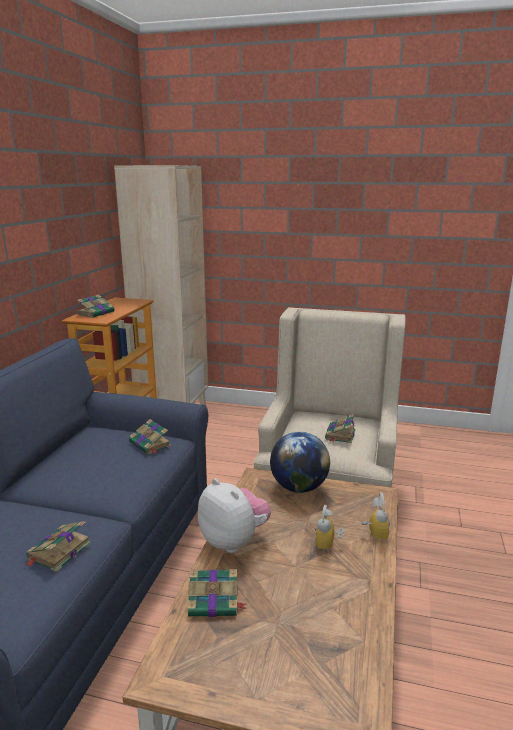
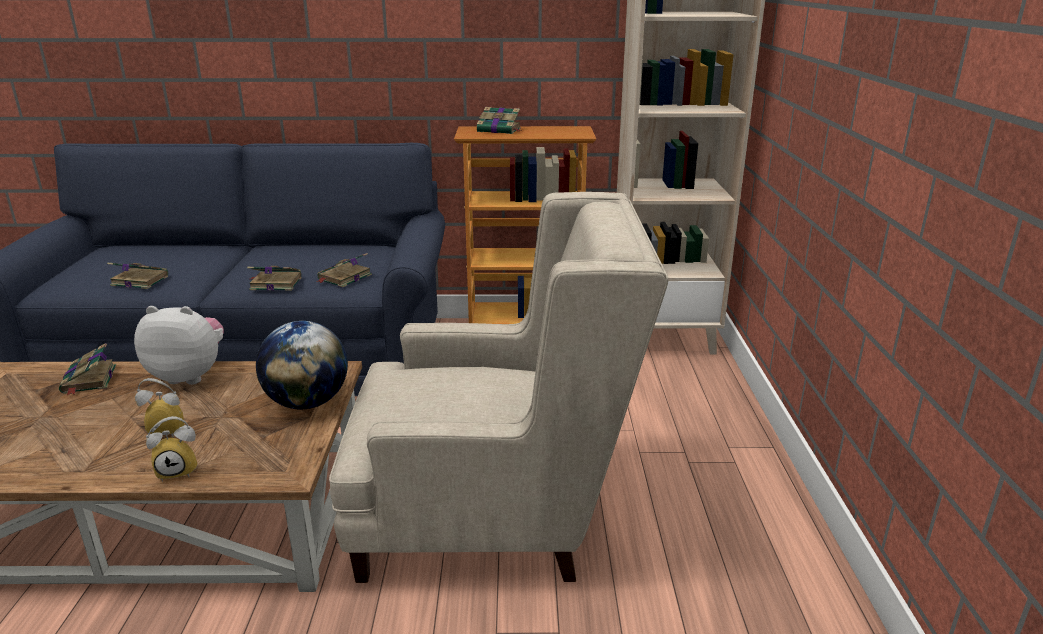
camera: 75 degrees right, 5 degrees up
(234, 541) = (190, 375): plush toy -> plush toy turned 120 degrees counterclockwise
(340, 435) = (438, 404): book -> book (275, 283)

